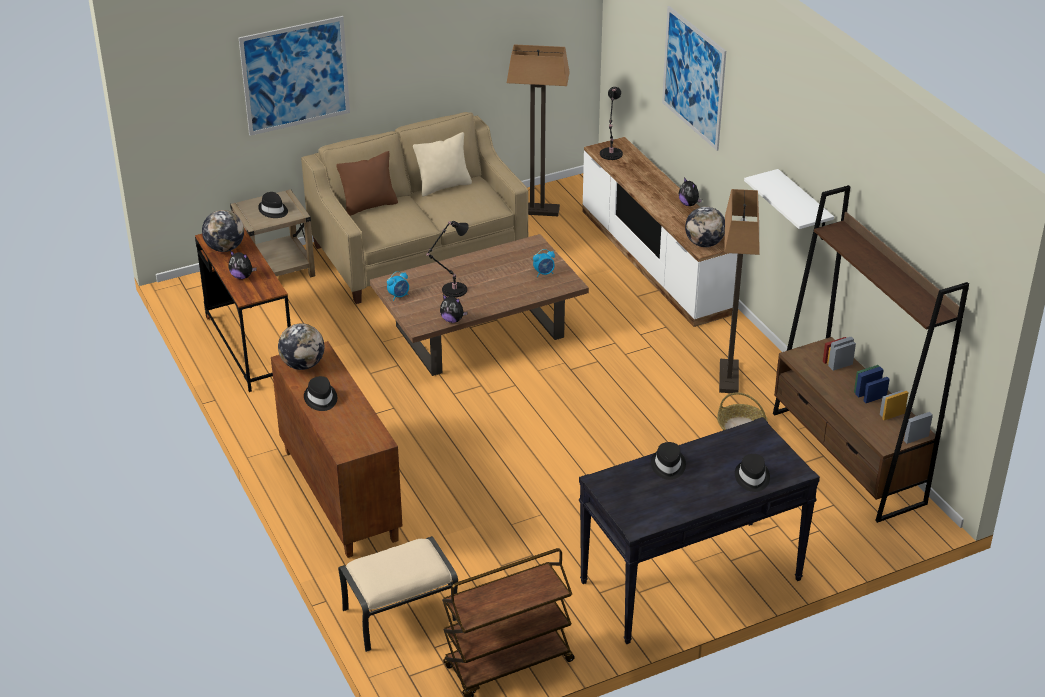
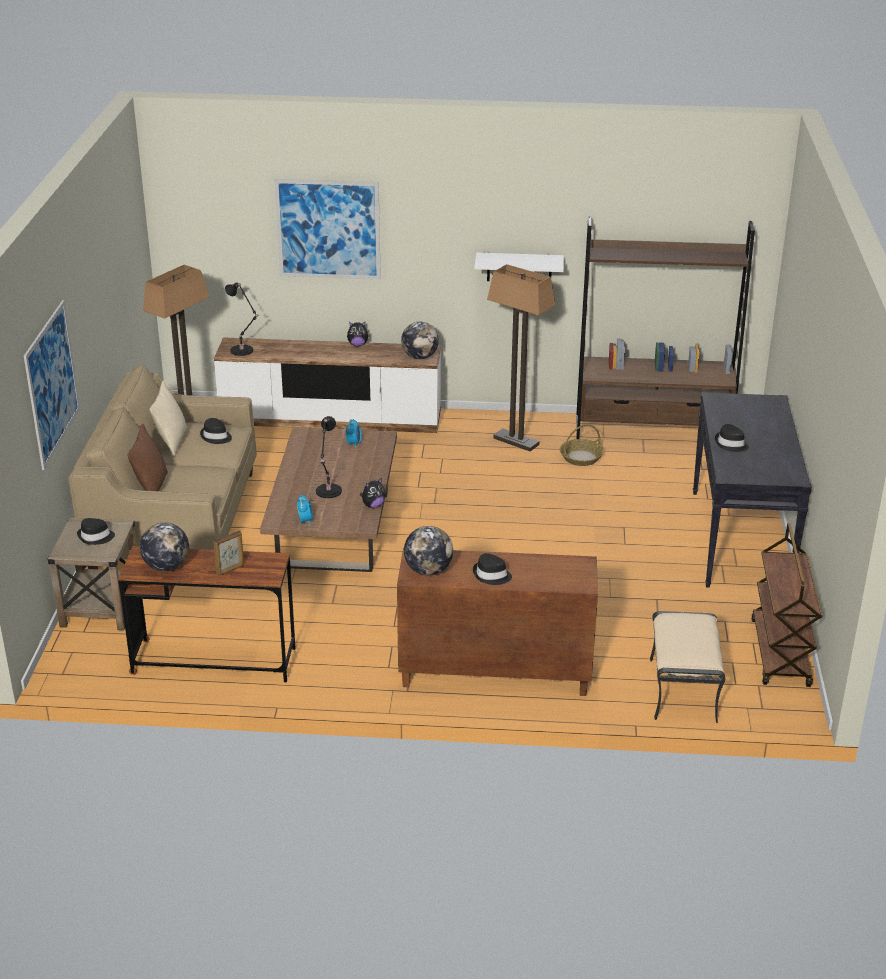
camera: 60 degrees left, 5 degrees down
(242, 276) = (230, 570): plush toy -> picture frame
(752, 478) = (770, 418): black hat -> black hat (216, 437)

